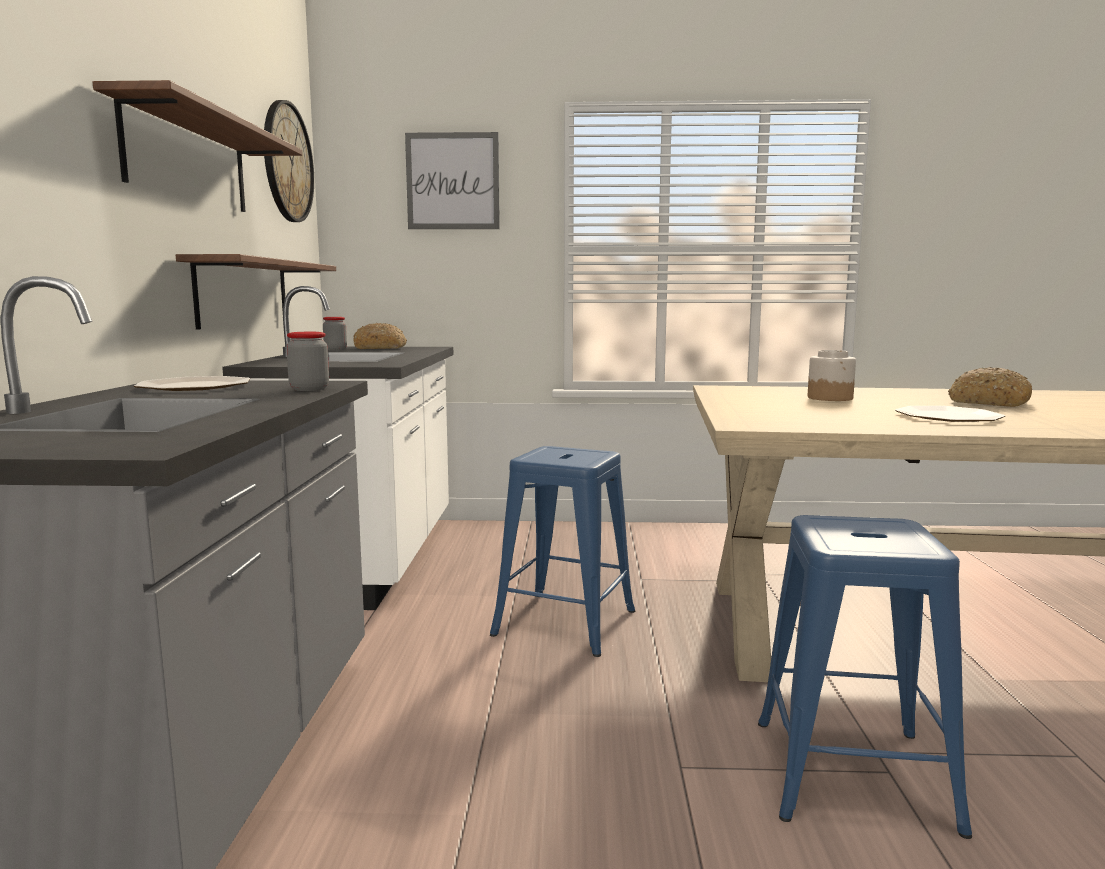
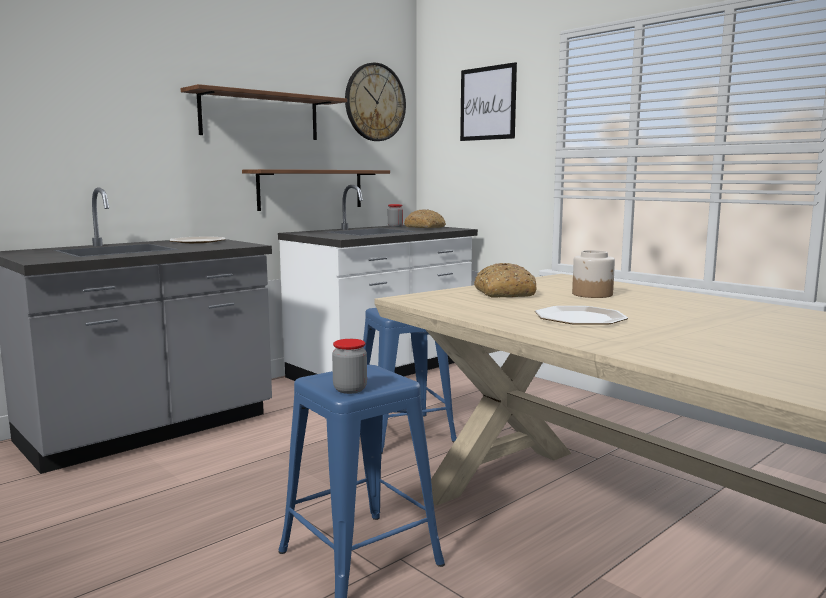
camera: 45 degrees right, 0 degrees up
(309, 389) = (220, 247): jar -> jar (350, 389)
(988, 402) = (711, 317): bread -> bread (503, 293)

